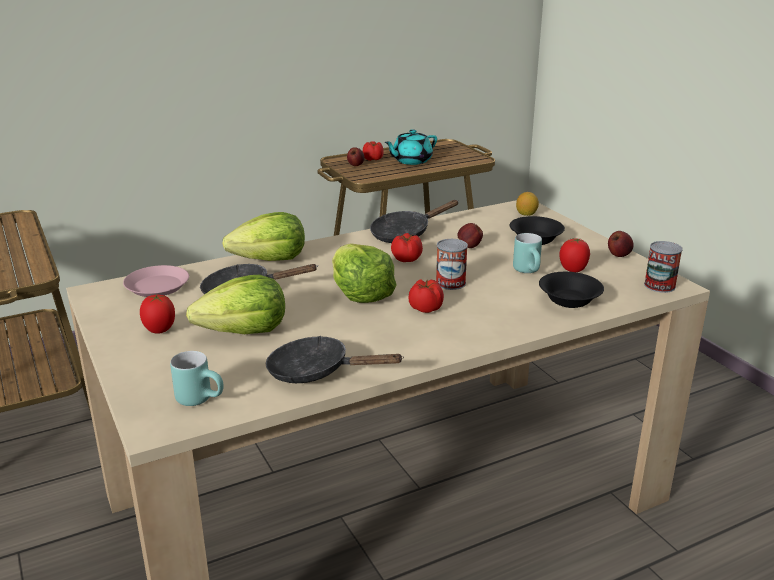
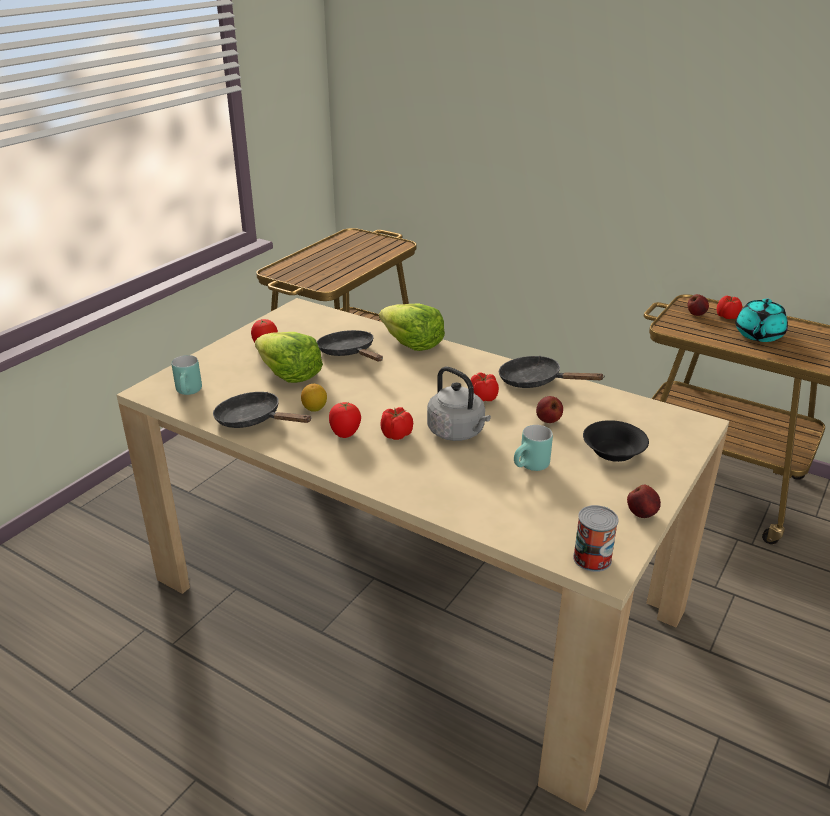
camera: 60 degrees right, 5 degrees up
(157, 286) = (326, 322): pink plate -> none
(316, 372) = (254, 420): black frying pan -> black frying pan turned 45 degrees counterclockwise
(360, 293) = (393, 398): lettuce -> none
(411, 161) = (758, 335): turquoise teapot -> turquoise teapot turned 90 degrees counterclockwise
(450, 283) = (458, 432): can -> grey kettle
(526, 214) = (676, 430): lemon -> lemon (314, 409)
(569, 300) = (489, 505): black bowl -> none
(573, 270) = (564, 492): tomato -> tomato (345, 435)

